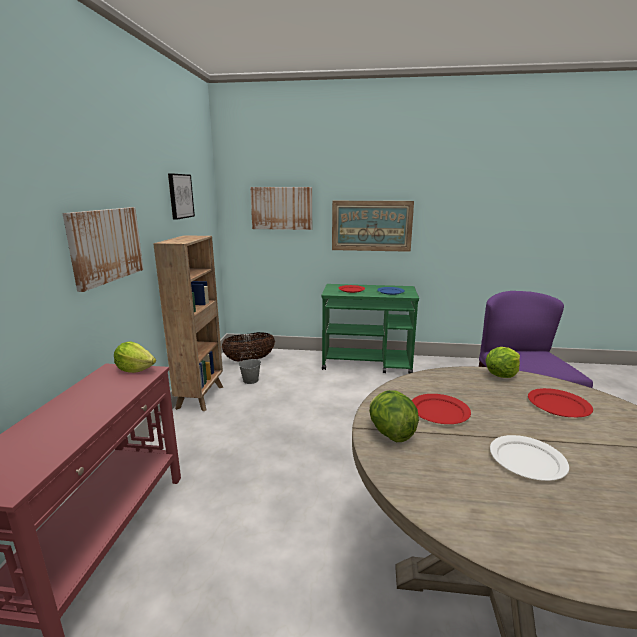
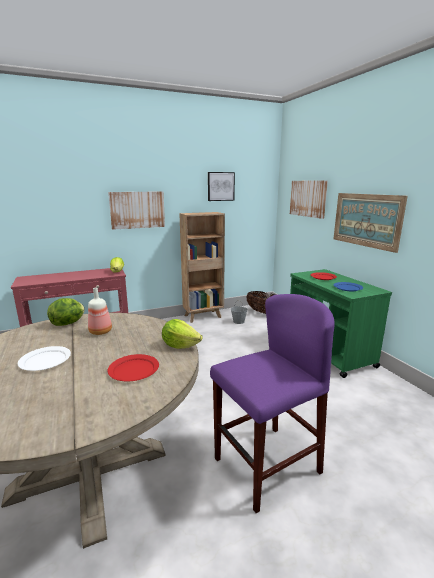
camera: 60 degrees right, 0 degrees up
(439, 411) = (101, 331): red plate -> bottle

